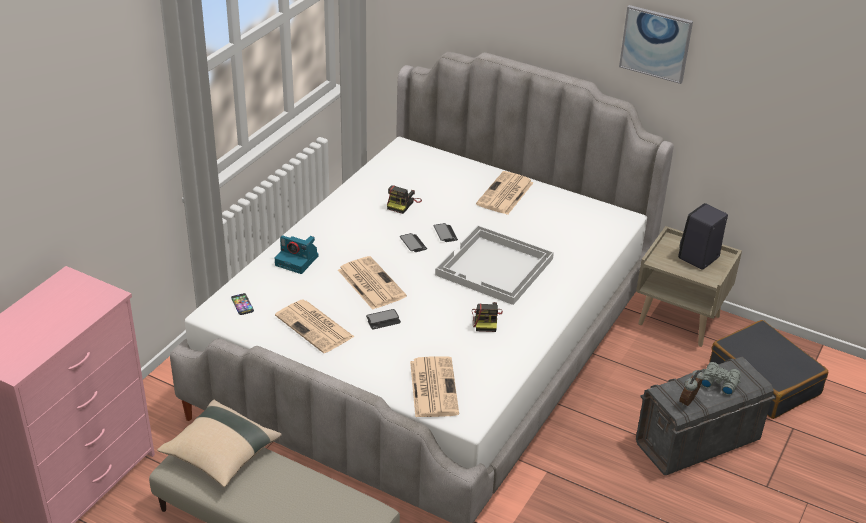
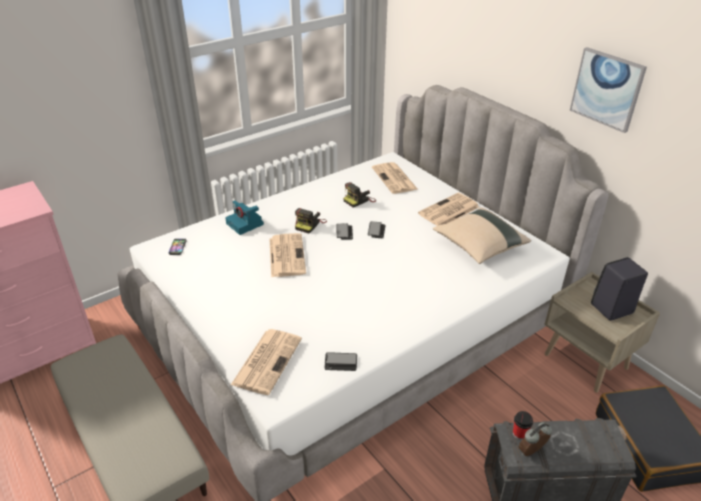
camera: 25 degrees right, 0 degrees up
(221, 455) = (108, 364): beige pillow -> beige pillow (479, 246)
(315, 327) = (216, 279): newspaper -> newspaper (395, 179)
(383, 320) = (272, 288): phone -> phone (340, 362)
(486, 320) = (359, 312): camera -> camera (310, 224)
(495, 267) = (399, 268): white tray -> none
(672, 391) = (519, 434): none -> cup
(718, 382) = (575, 440): grey binoculars -> none

